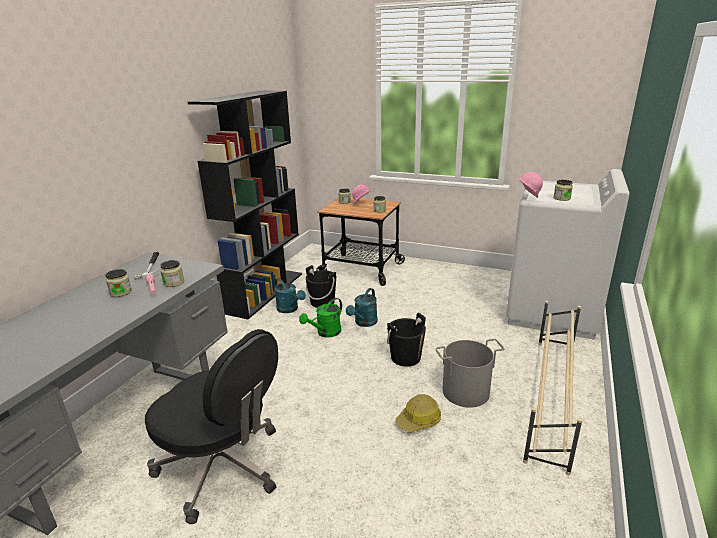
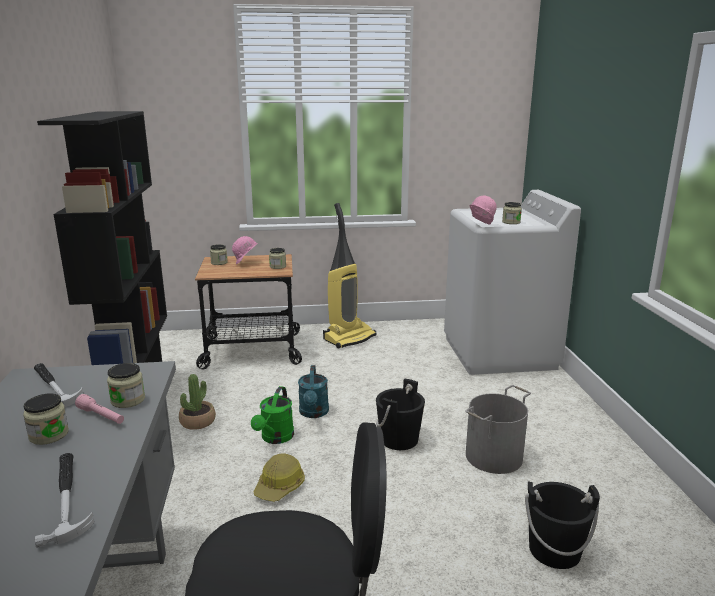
camera: 30 degrees left, 5 degrees down
(91, 327) = (67, 498): none -> hammer
(290, 309) = (197, 421): turquoise watering can -> potted plant
(322, 302) = (236, 401): black bucket -> black bucket (554, 550)
(419, 420) = (476, 504): hard hat -> hard hat (280, 486)
(437, 274) = (349, 338): none -> vacuum cleaner
(550, 397) = (573, 436): beige shoe rack -> none

